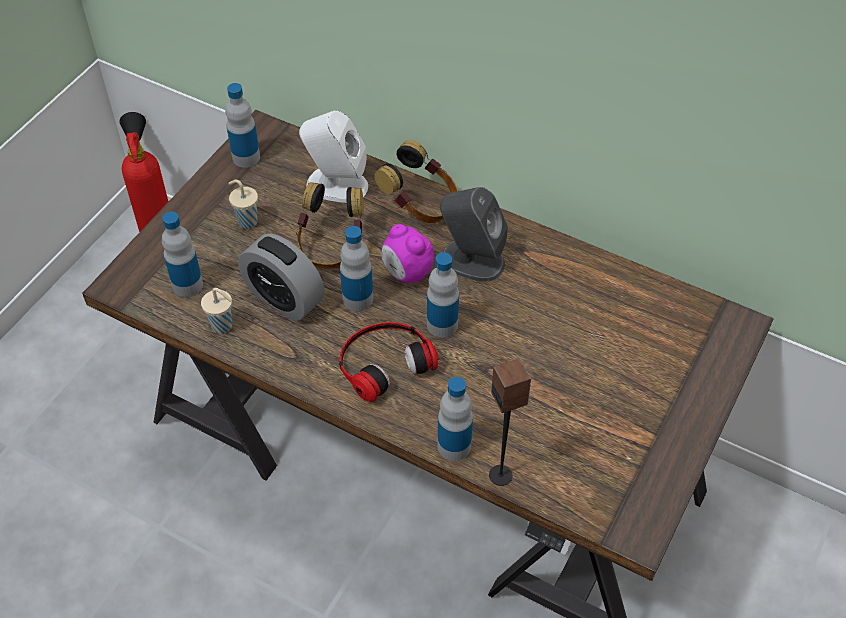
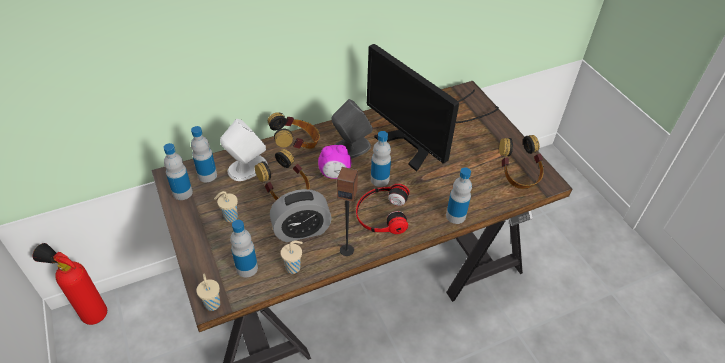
camera: 55 degrees left, 5 degrees down
(118, 287) = (212, 303): none -> beige cup
(358, 299) = (332, 201): bottle -> bottle (207, 175)
(501, 475) = (485, 209): speaker -> speaker (347, 250)
(573, 326) = (423, 137): none -> monitor
(612, 483) = (518, 175): none -> headphones

